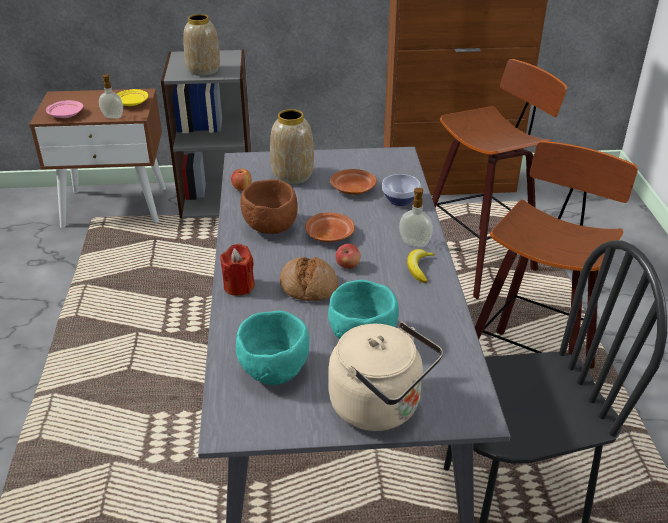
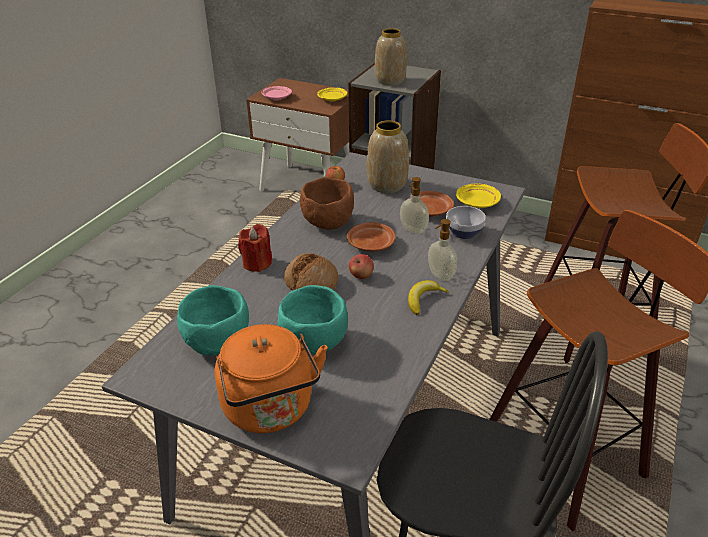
camera: 30 degrees right, 0 degrees up
(113, 117) = (308, 107): soap dispenser -> soap dispenser (413, 231)
(380, 407) = (271, 410): beige kettle -> orange kettle
(387, 170) = (477, 202): none -> yellow plate

